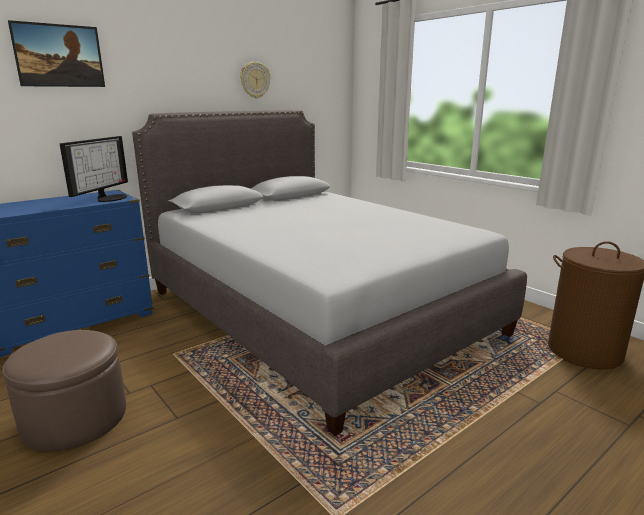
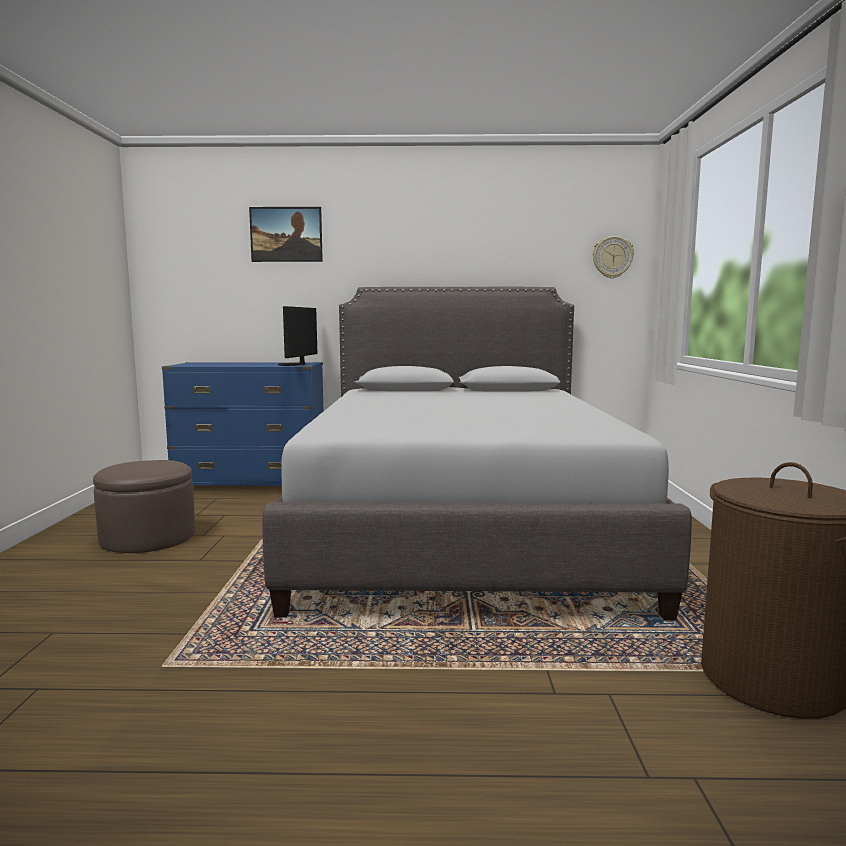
camera: 40 degrees right, 10 degrees down
(109, 198) = (294, 364): monitor -> monitor turned 135 degrees clockwise
(255, 80) = (493, 252): wall clock -> wall clock (612, 257)

